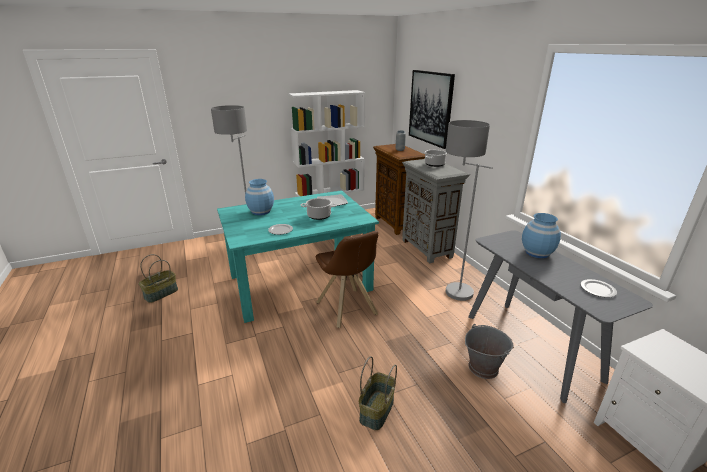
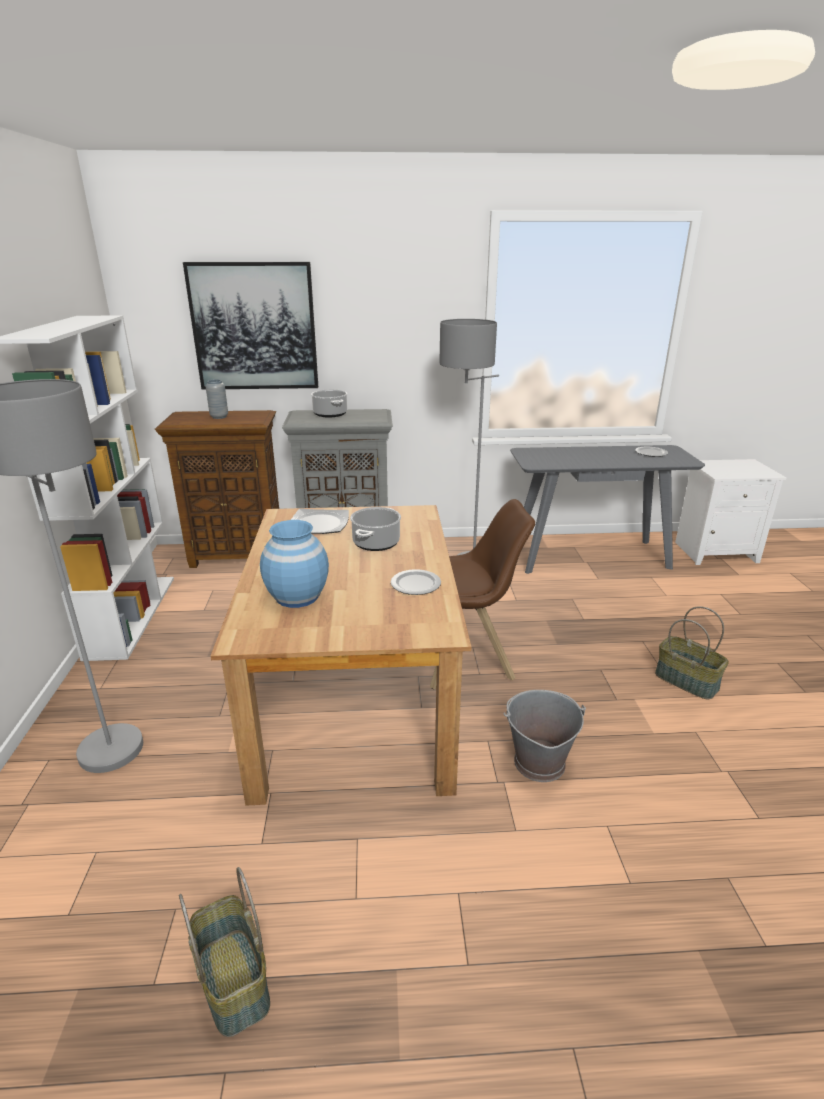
camera: 70 degrees left, 0 degrees up
(300, 282) = (353, 697): turquoise dining table -> brown dining table
(483, 367) = (619, 592): grey bucket -> grey bucket (538, 762)
(537, 252) = (571, 453): blue vase -> none

